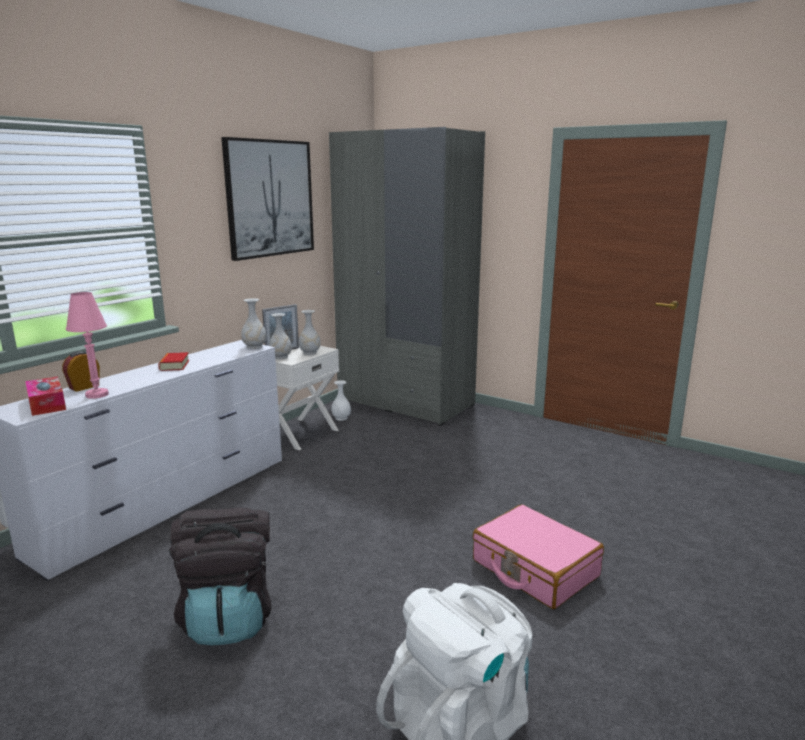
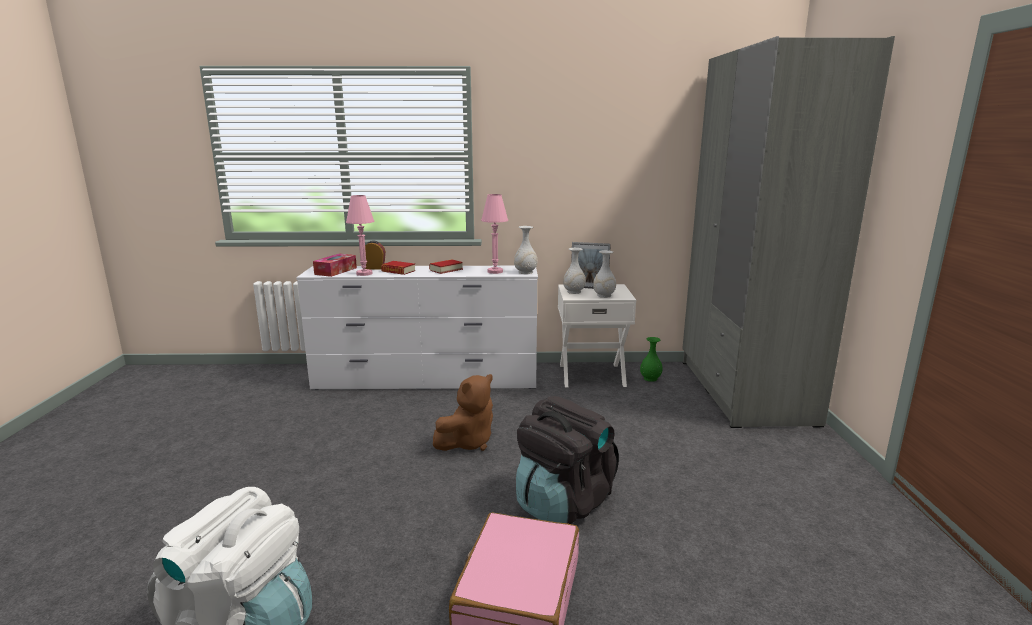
camera: 55 degrees right, 0 degrees up
(128, 381) = (398, 271): none -> book
(227, 353) = (495, 271): none -> pink table lamp
(229, 617) = (315, 462): black backpack -> black backpack (563, 502)
(270, 198) = (610, 133): picture -> none
(318, 521) = (467, 442): none -> brown plush toy
(341, 418) = (650, 378): white vase -> green vase

